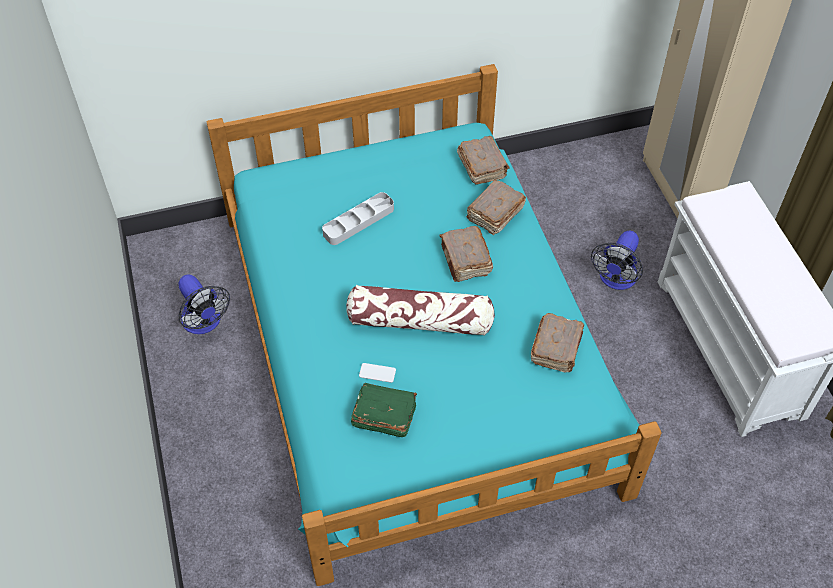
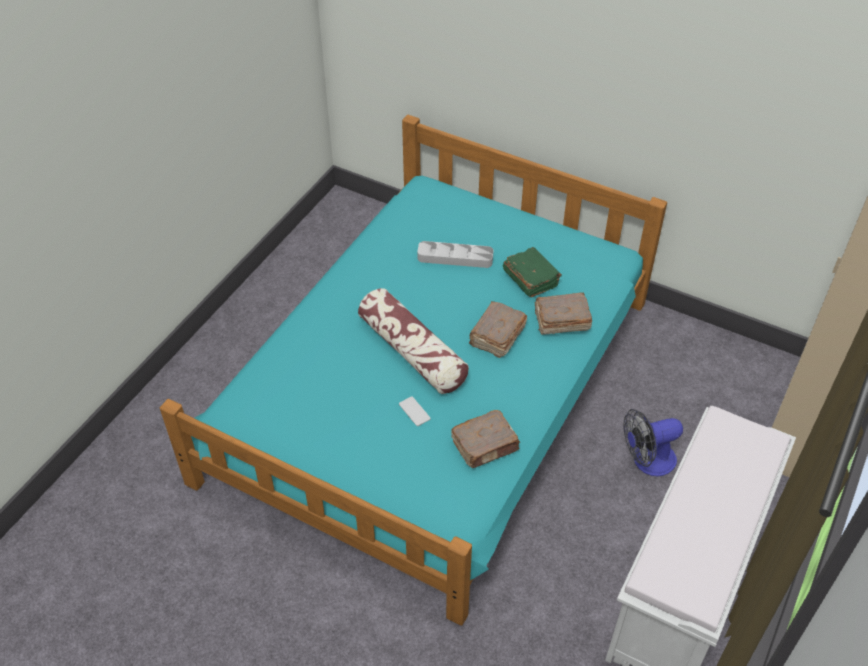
camera: 45 degrees right, 5 degrees down
(204, 323) = (317, 270): fan -> none
(377, 373) = (341, 362): phone -> phone (414, 411)
(383, 416) = (310, 392): green book -> green book (530, 279)
(482, 166) = (595, 282): brown book -> none

